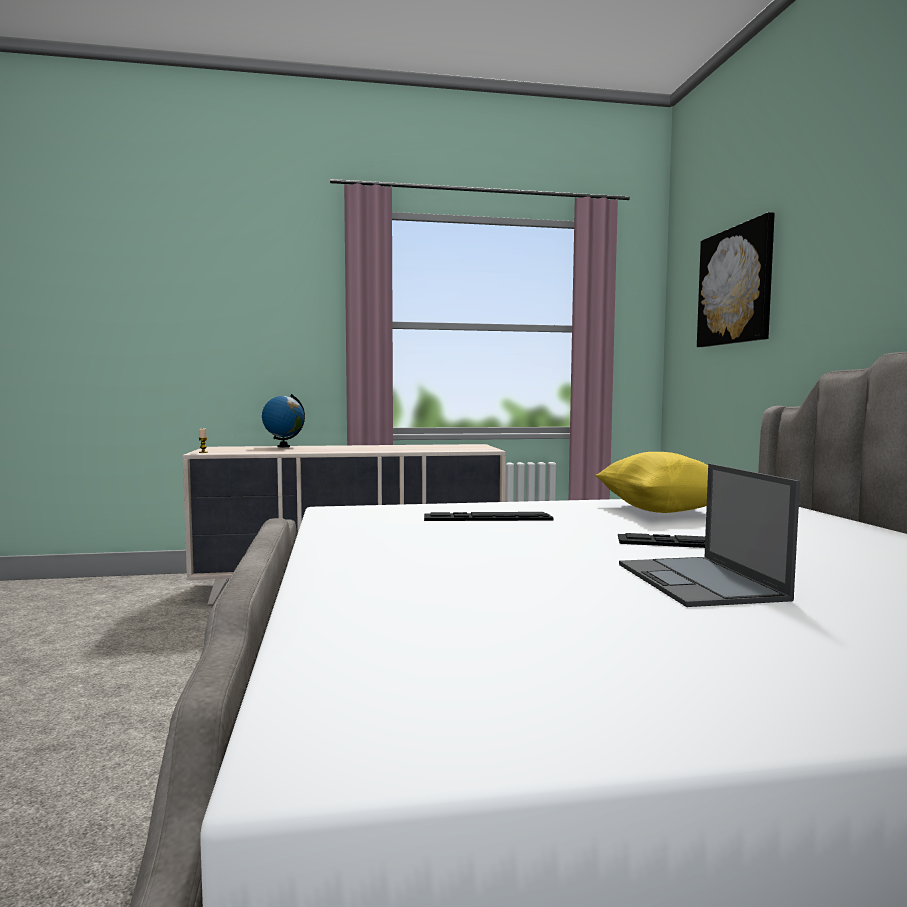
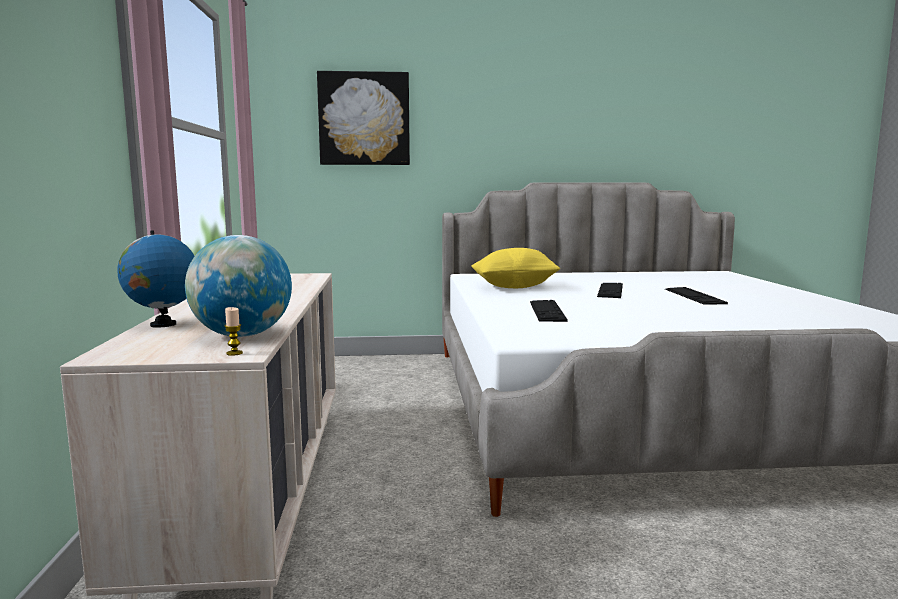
camera: 85 degrees left, 5 degrees up
(245, 451) = (242, 335): none -> globe
(700, 582) = (694, 296): laptop -> keyboard

